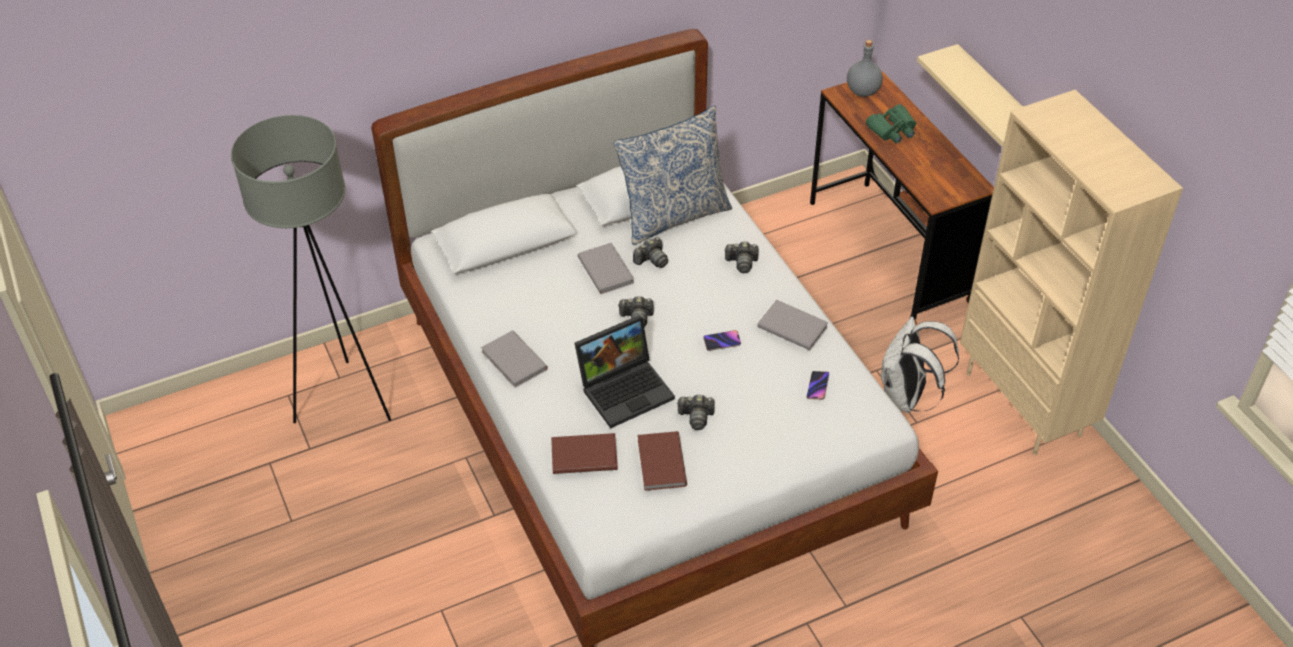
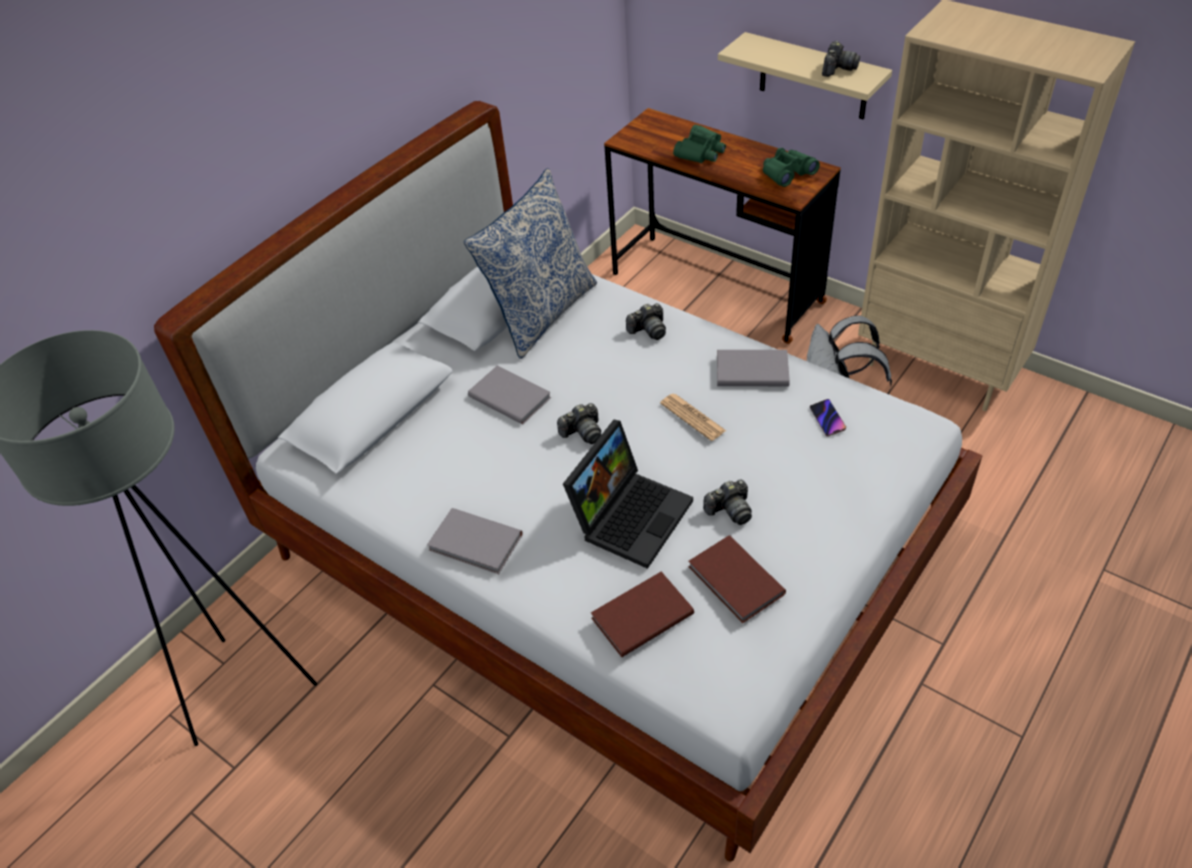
camera: 25 degrees left, 0 degrees up
(651, 260) = (552, 366): camera -> camera (838, 69)
(722, 342) = (692, 417): phone -> newspaper
(862, 91) = (644, 130): grey bottle -> none
(948, 178) = (787, 173): none -> green binoculars

